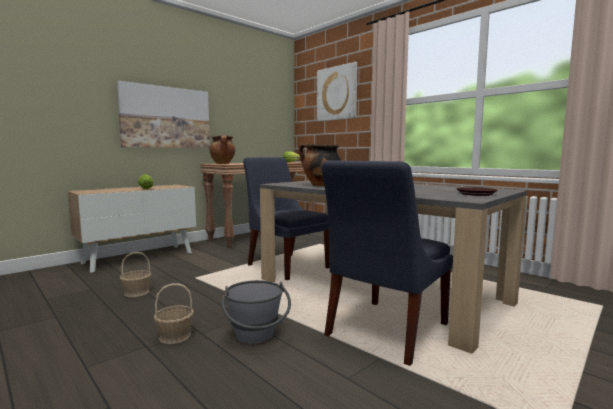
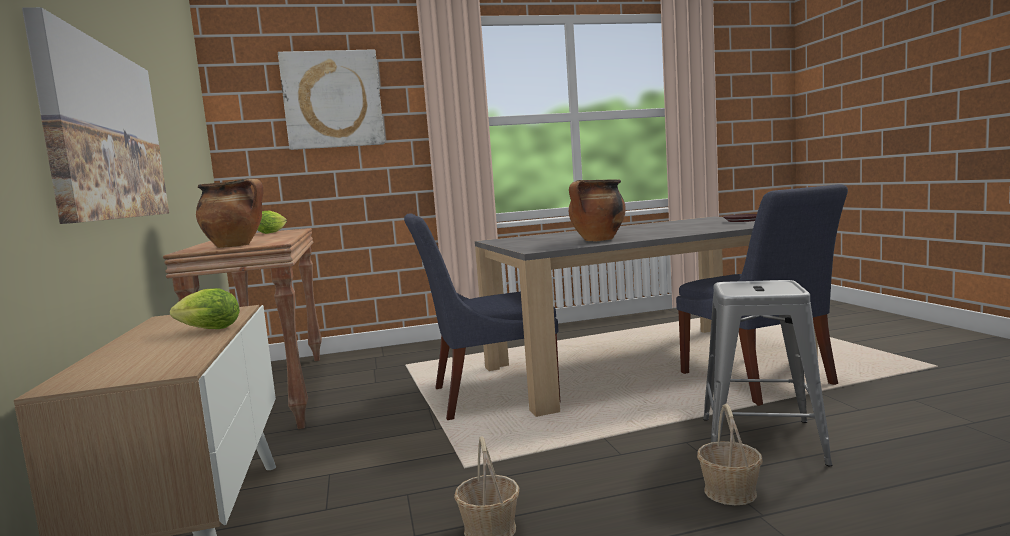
camera: 60 degrees left, 0 degrees up
(256, 340) = (760, 440): grey bucket -> grey stool

